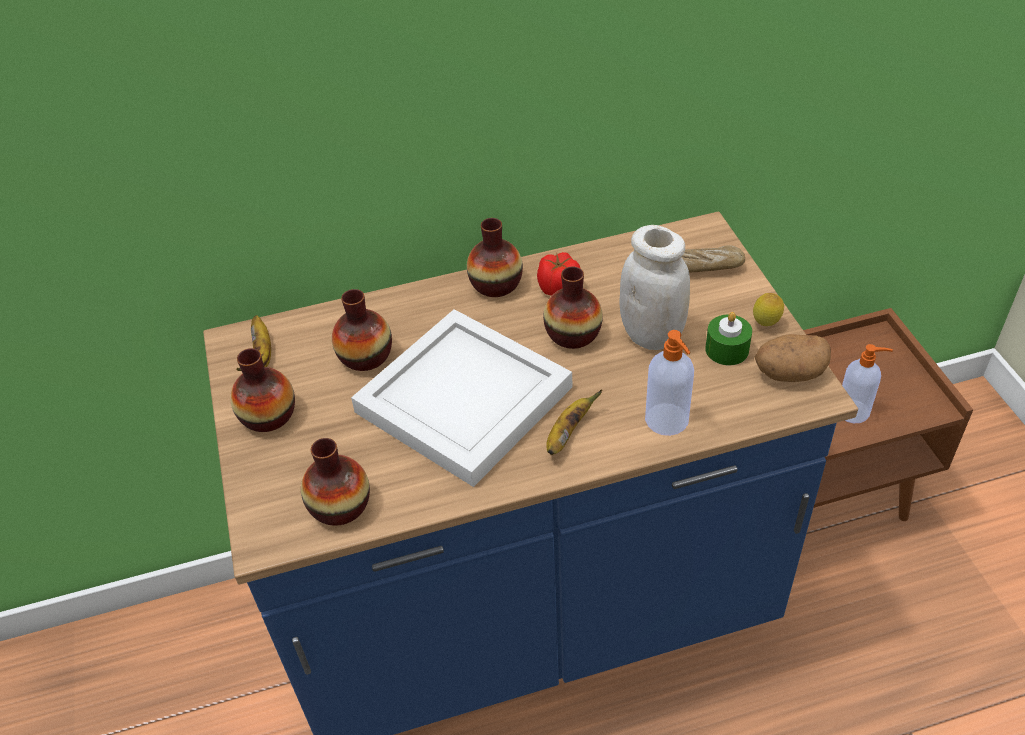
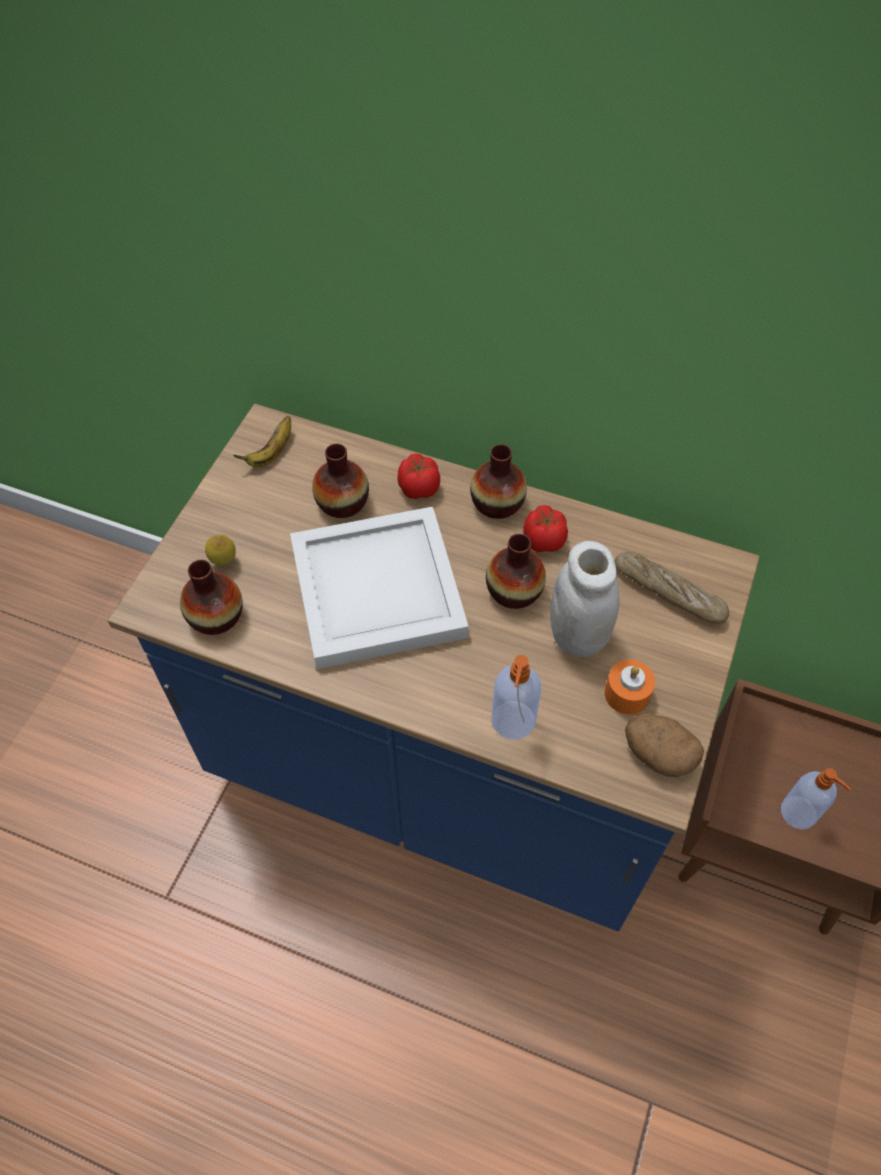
camera: 35 degrees right, 10 degrees up
(268, 415) = (234, 507): vase -> none
(420, 309) = (418, 487): none -> tomato
(567, 433) = (425, 675): banana -> none
(727, 349) = (627, 694): green candle -> orange candle
(765, 325) = (685, 694): lemon -> lemon (224, 562)

